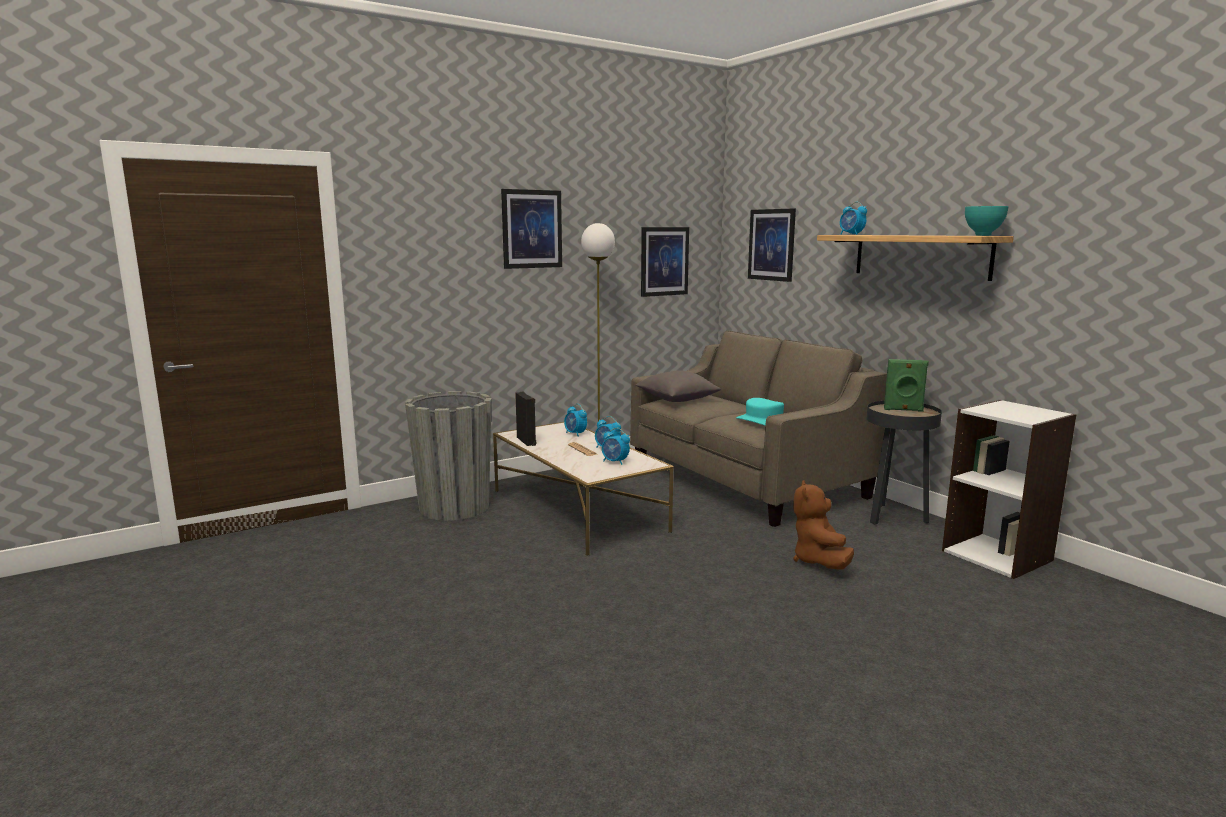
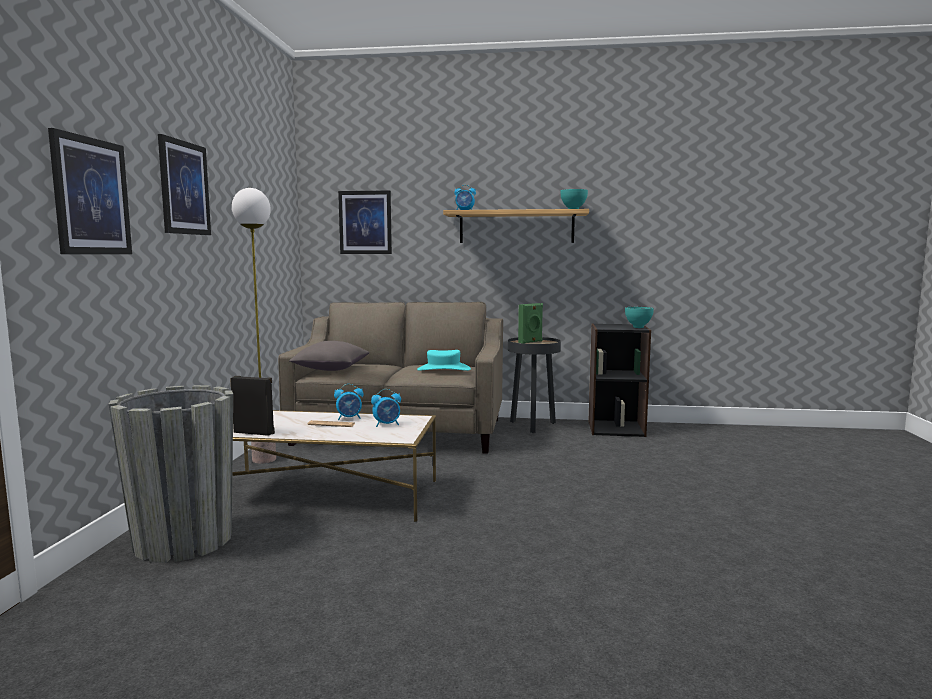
camera: 50 degrees left, 5 degrees down
(575, 434) = (284, 416): alarm clock -> none
(664, 261) = (271, 236): picture -> picture (91, 196)
(819, 561) = (557, 462): brown plush toy -> none
(997, 555) = (616, 428): white bookcase -> black bookcase
(1033, 418) = (637, 327): none -> turquoise bowl

